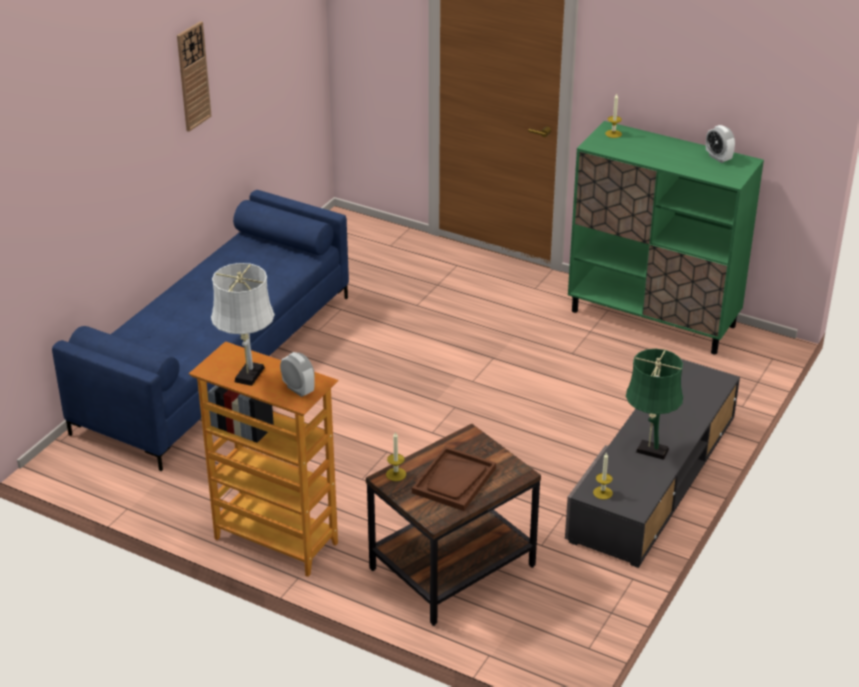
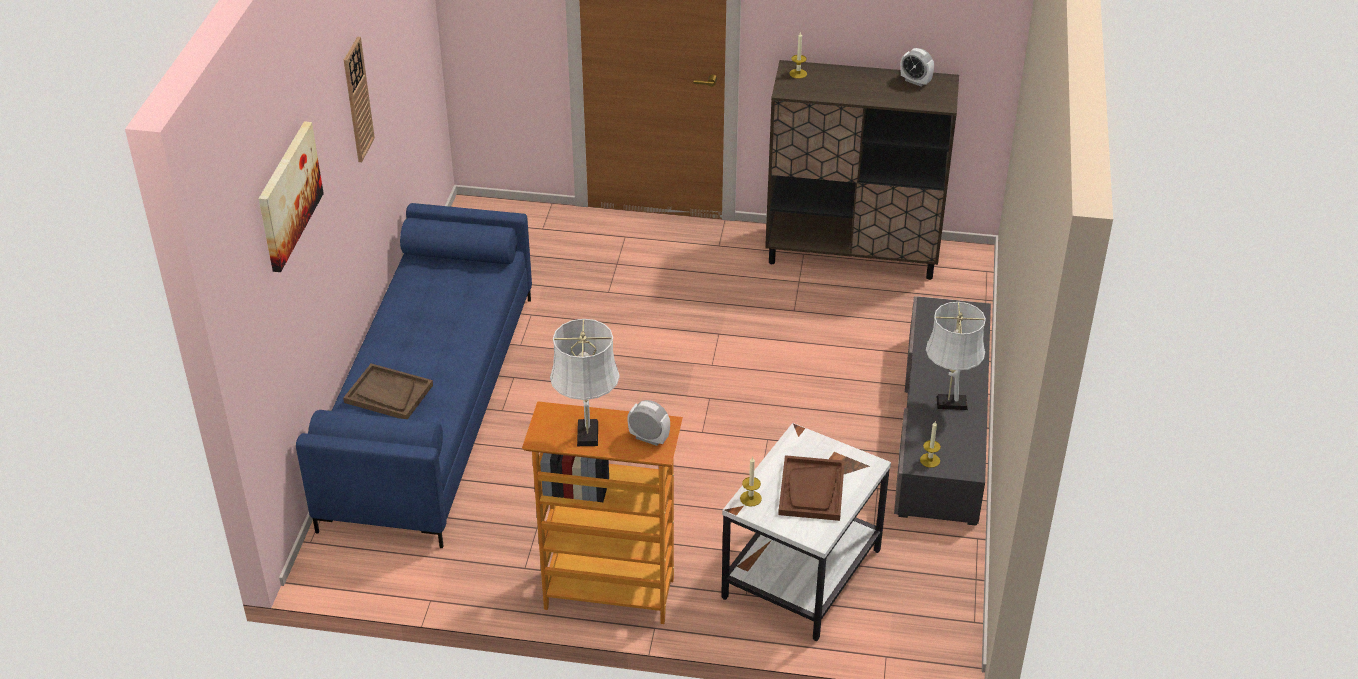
camera: 20 degrees left, 5 degrees up
(77, 128) = (288, 195): none -> picture
(158, 331) = (388, 394): none -> brown tray
(453, 569) = (803, 575): brown side table -> white side table
(649, 450) = (948, 403): green table lamp -> white table lamp
(653, 319) = (853, 253): green cabinet -> brown cabinet

